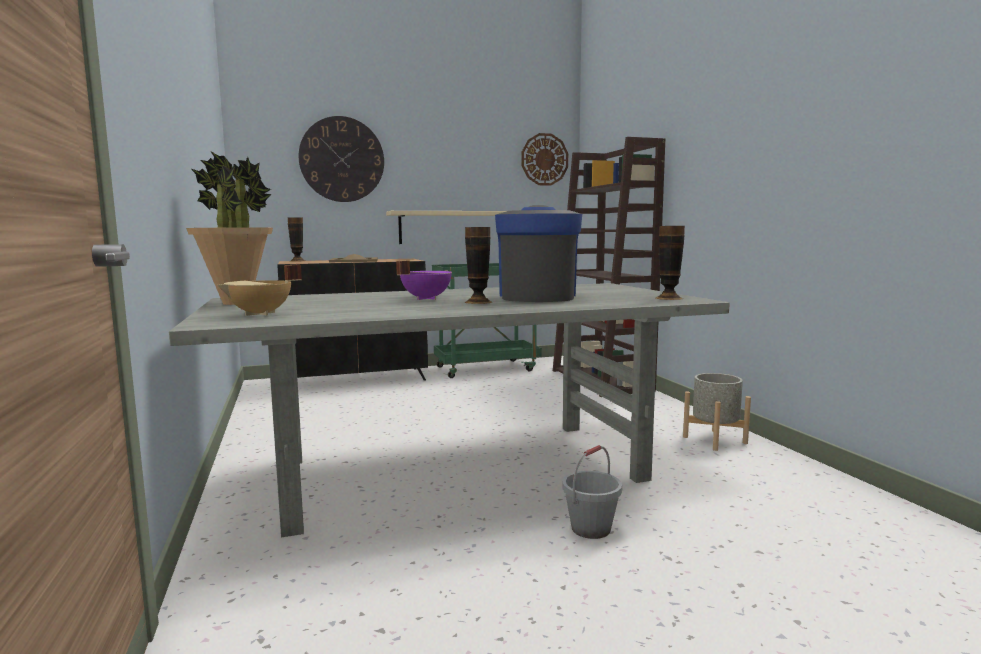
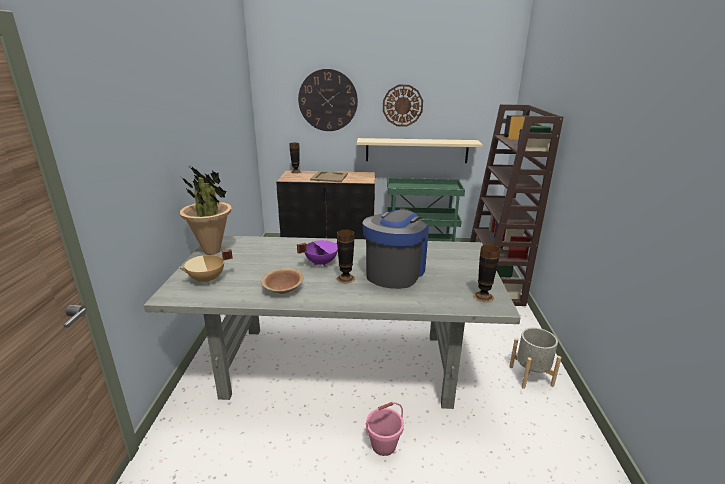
camera: 20 degrees right, 15 degrees up
(398, 310) = (283, 289): none -> brown bowl
(544, 159) = (486, 98): wall clock -> wall clock (402, 105)
(591, 529) = (383, 445): grey bucket -> pink bucket

